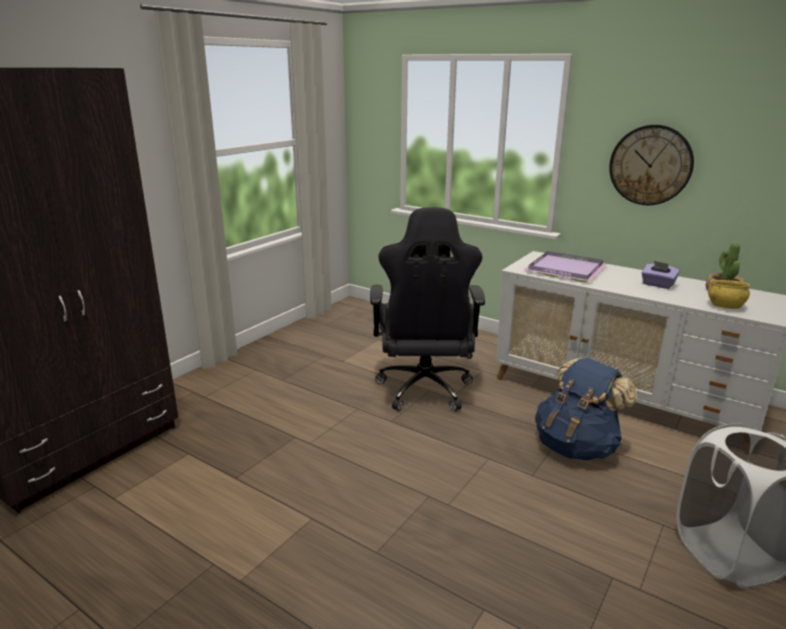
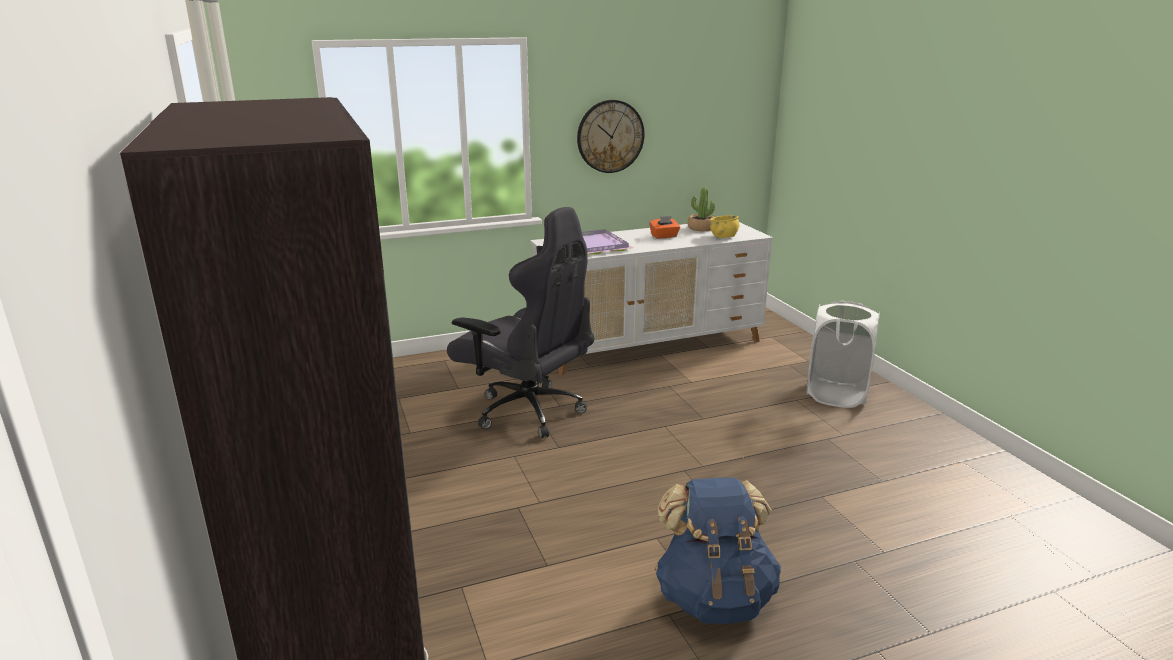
camera: 55 degrees left, 0 degrees up
(576, 446) = (689, 387): blue backpack -> blue backpack (714, 597)
(657, 285) = (664, 236): purple tissue box -> orange tissue box

